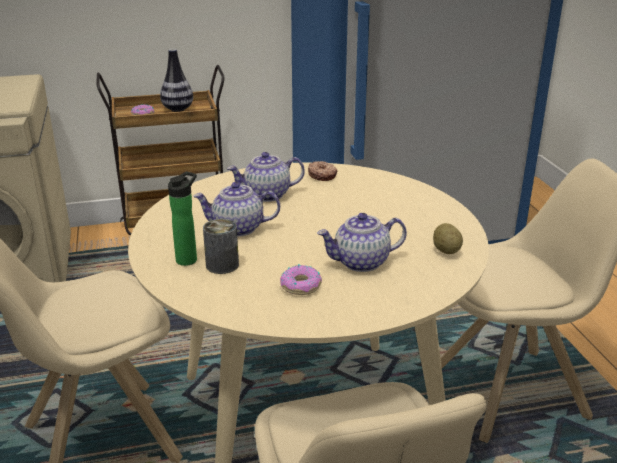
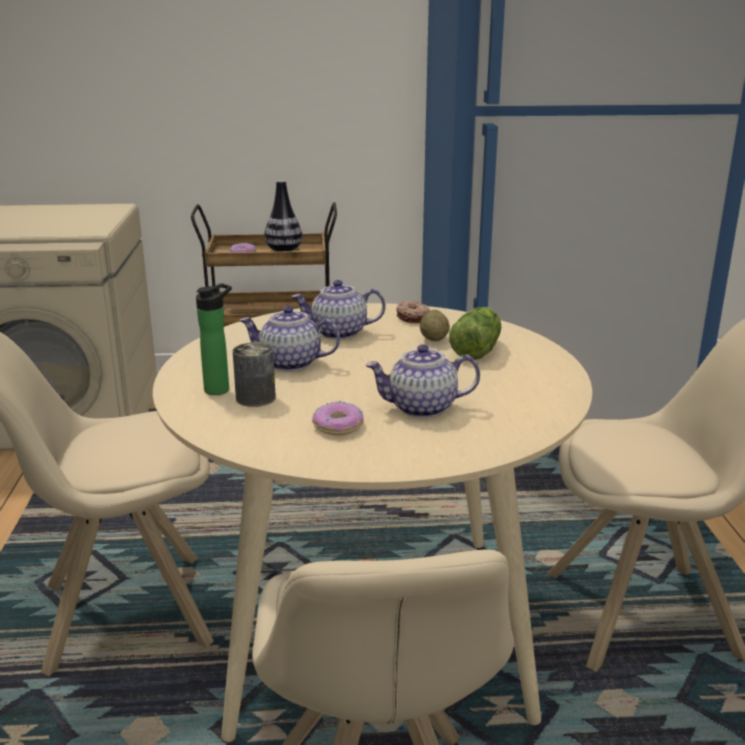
camera: 10 degrees right, 5 degrees down
(385, 202) = (477, 349): none -> lettuce
(446, 250) = (533, 404): potato -> potato (434, 339)

